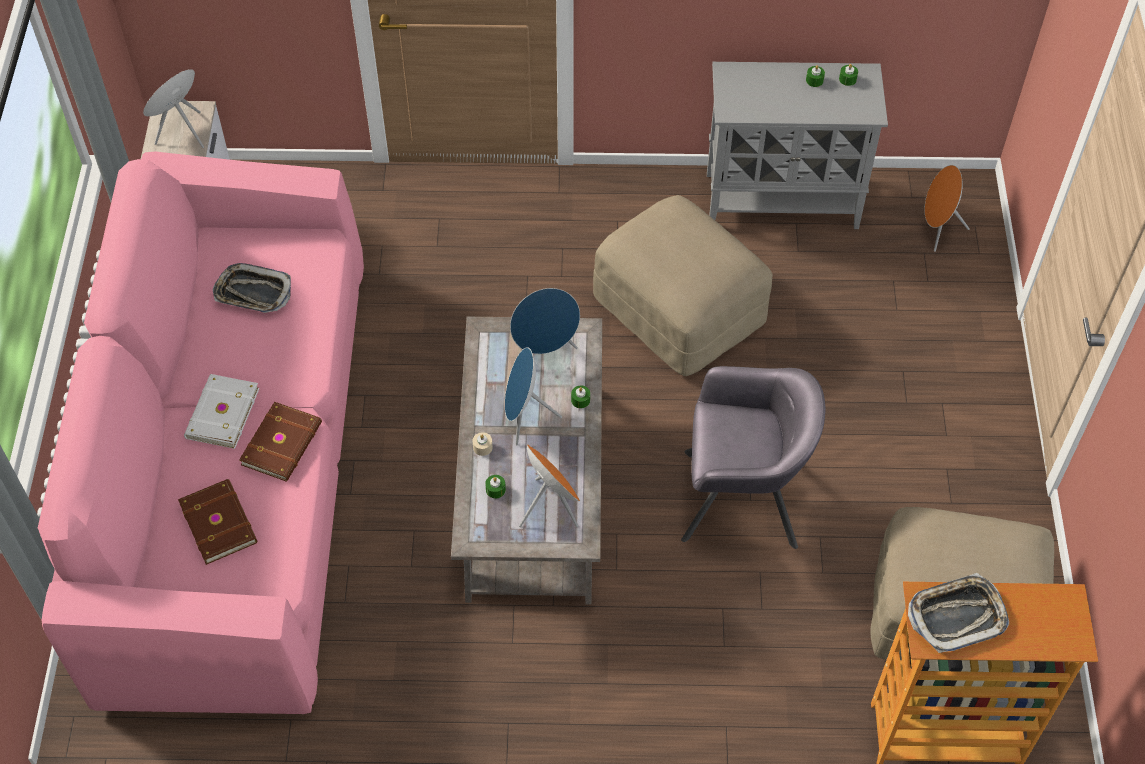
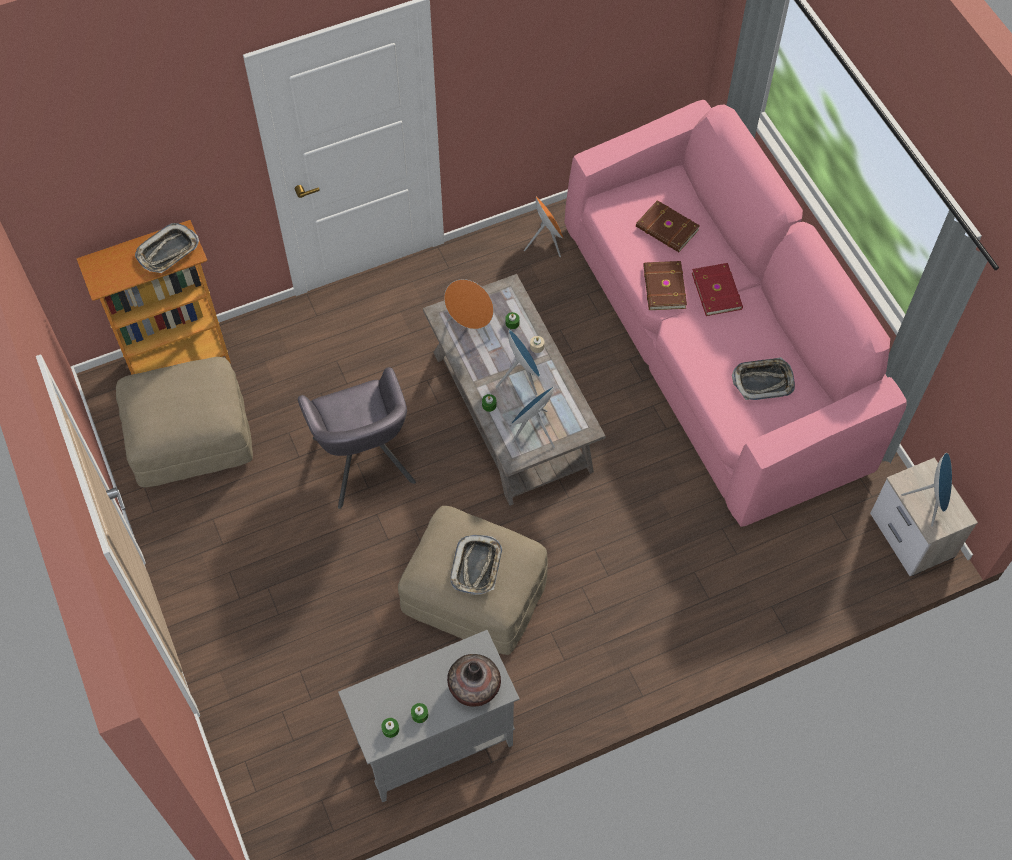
camera: 155 degrees right, 5 degrees up
(221, 413) = (717, 290): white book -> red book
(683, 239) = (477, 567): none -> tray
(741, 499) = (363, 461): grey armchair -> grey armchair turned 90 degrees counterclockwise
(751, 82) = (474, 687): none -> vase
(937, 229) = (288, 771): orange speaker -> orange speaker (546, 242)

